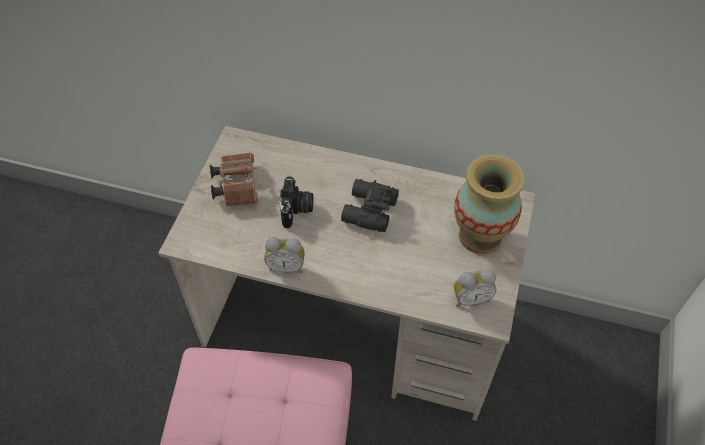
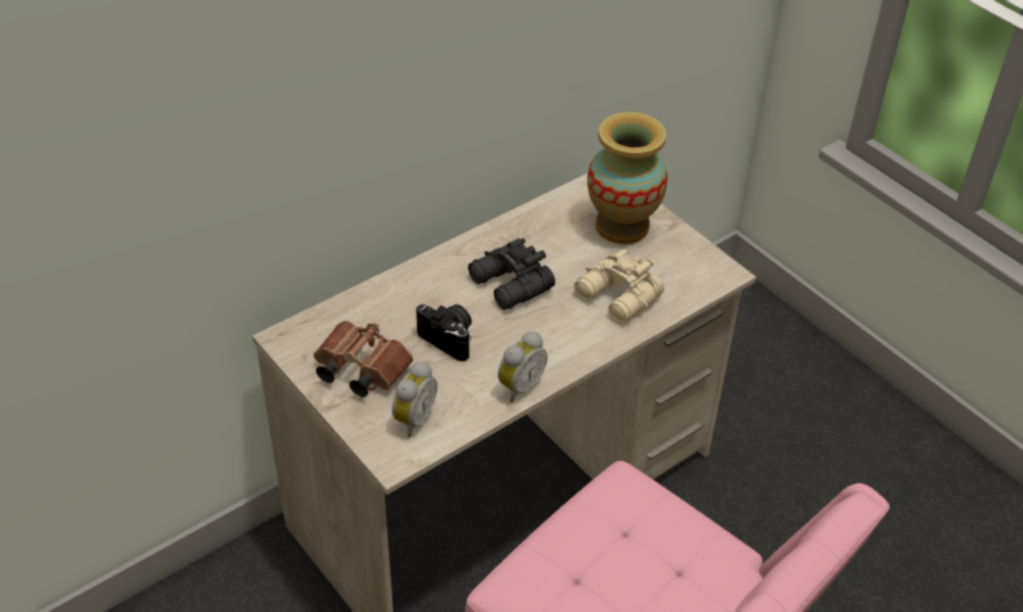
camera: 55 degrees left, 10 degrees down
(409, 272) = (618, 298): none -> beige binoculars
(470, 298) = (688, 274): alarm clock -> alarm clock (412, 419)

